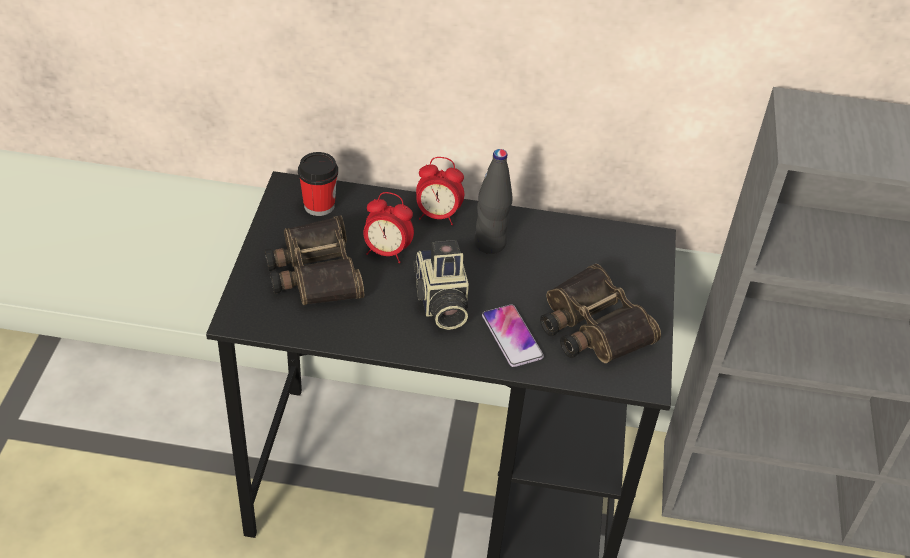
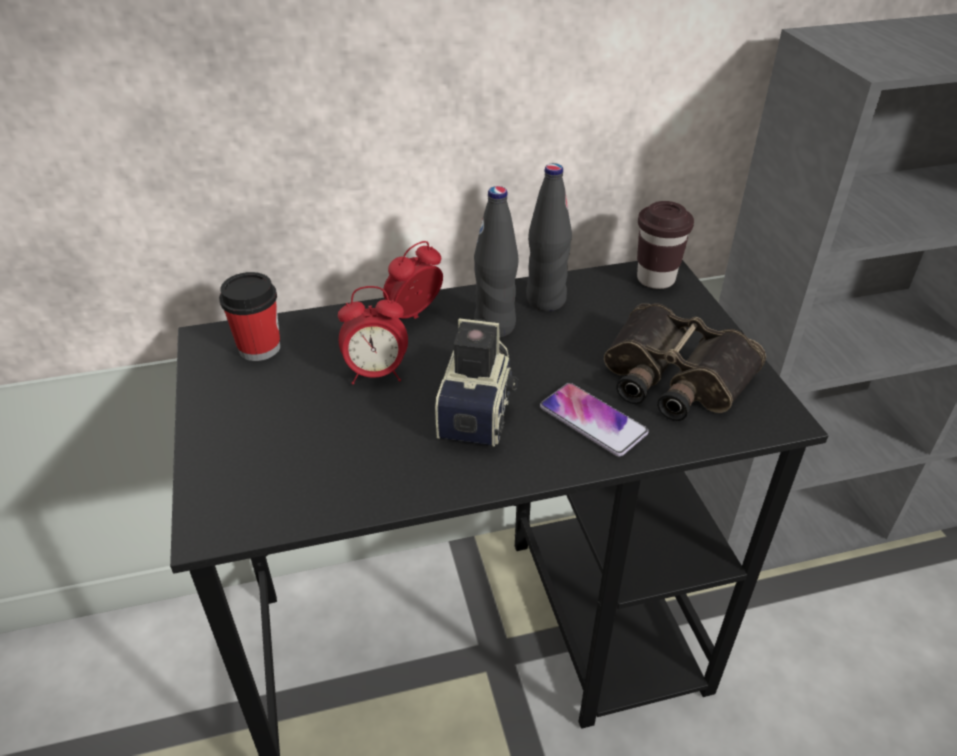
camera: 20 degrees left, 5 degrees down
(313, 271) = (292, 427): binoculars -> none
(437, 216) = (414, 316): alarm clock -> alarm clock turned 150 degrees clockwise
(440, 302) = (480, 410): camera -> camera turned 135 degrees counterclockwise
(541, 235) = (545, 300): none -> black bottle
(639, 245) = (655, 279): none -> brown cup

